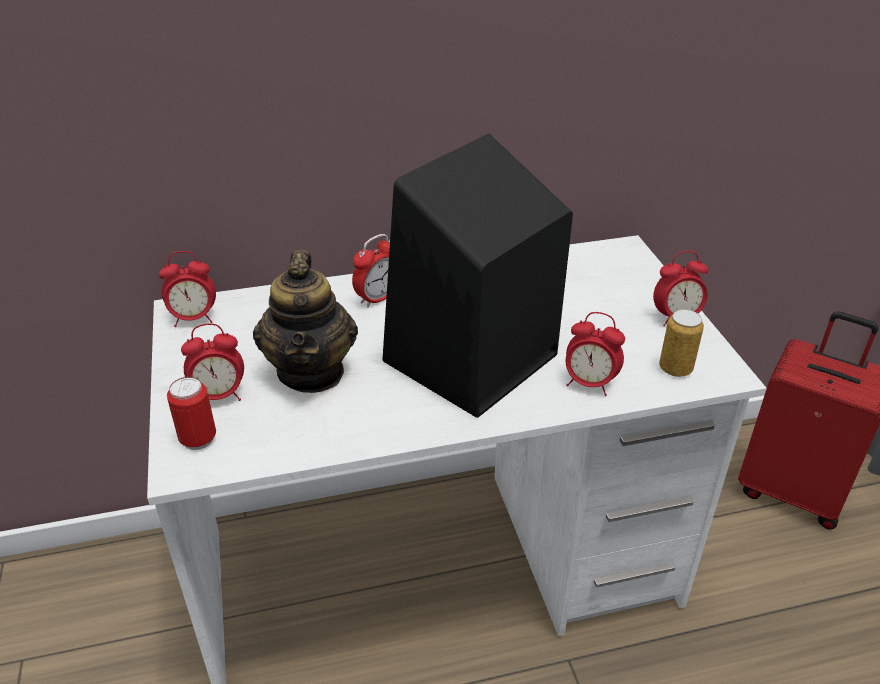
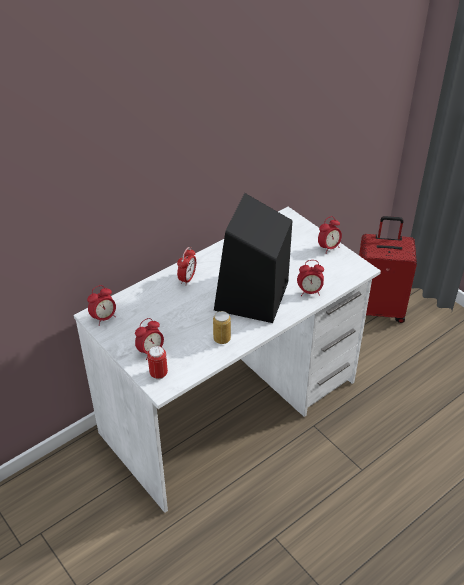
camera: 25 degrees left, 5 degrees up
(311, 371) = (184, 326): teapot -> none
(675, 368) = (341, 273): can -> can (222, 339)

